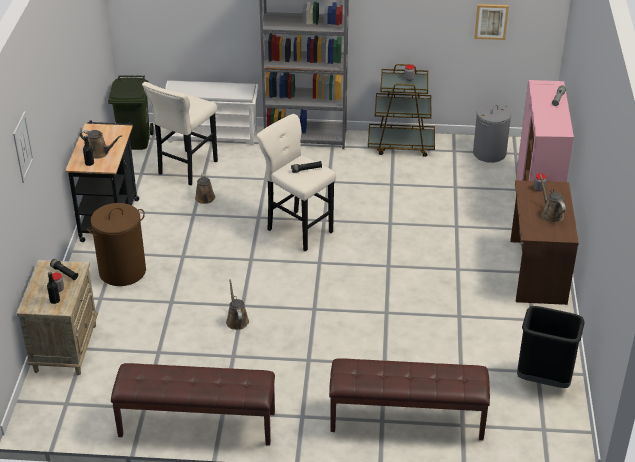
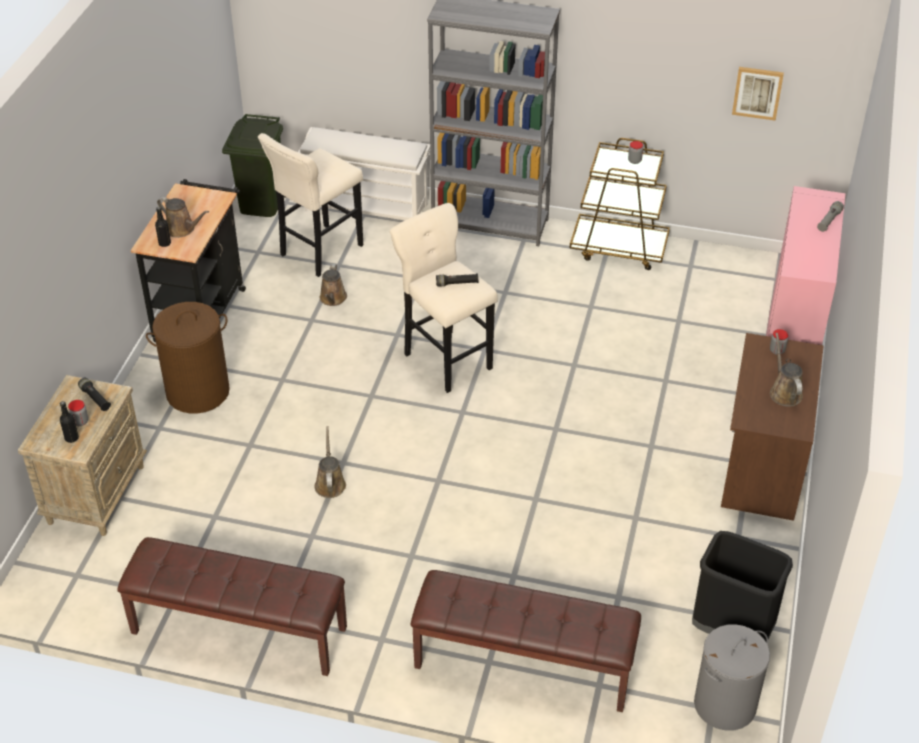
camera: 10 degrees right, 5 degrees up
(23, 147) = (46, 226): picture -> none
(489, 153) = (739, 275): grey laundry basket -> grey laundry basket (724, 705)

